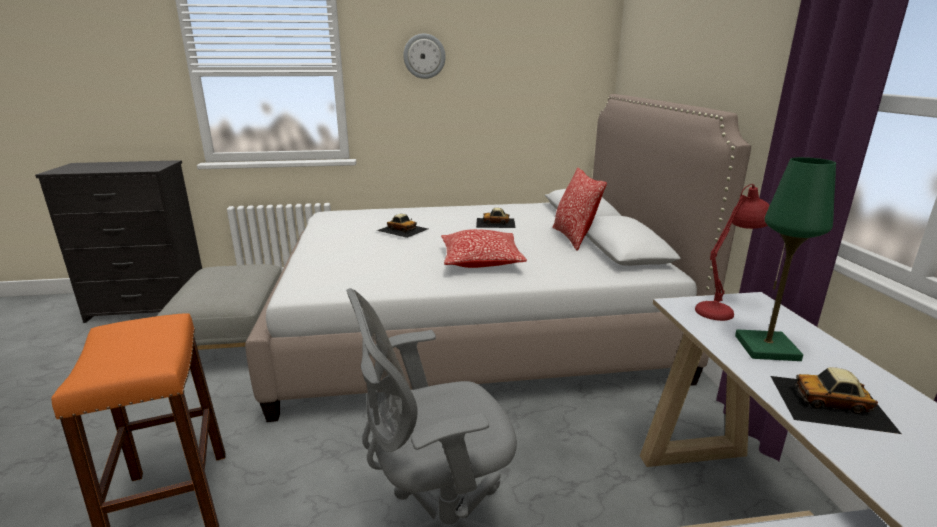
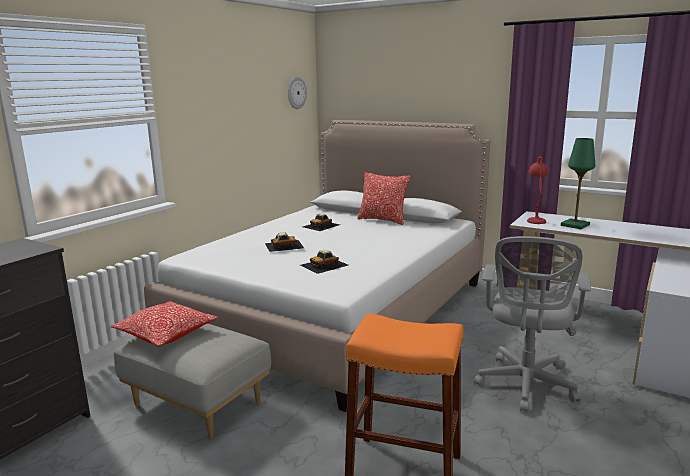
camera: 50 degrees left, 5 degrees down
(424, 56) = (213, 99): wall clock -> wall clock (296, 93)
(481, 261) = (380, 244): pillow -> pillow (166, 334)
(831, 403) = (619, 231): toy car -> toy car (324, 265)

